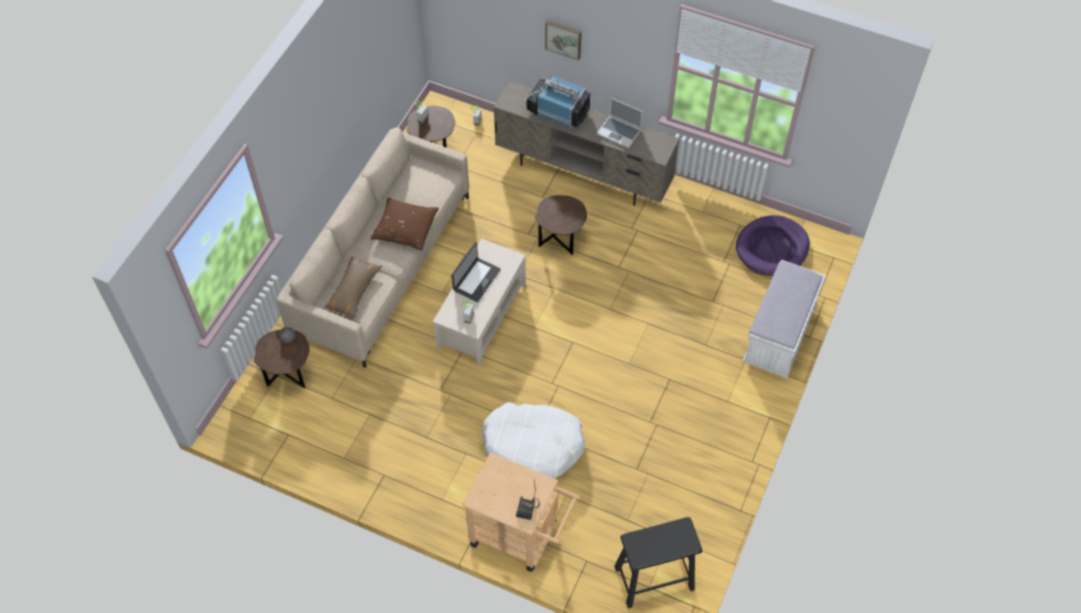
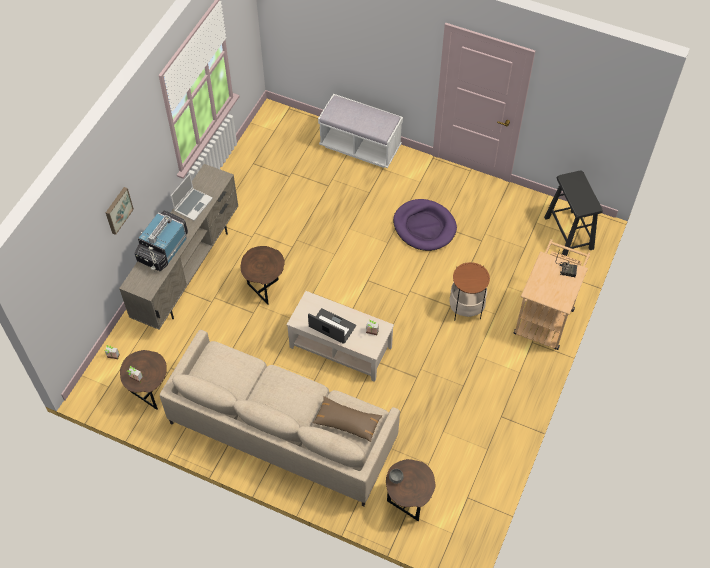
camera: 90 degrees left, 0 degrees up
(405, 229) = (276, 383): brown pillow -> none
(533, 446) = (466, 308): white dog bed -> side table
(772, 248) = (277, 145): purple dog bed -> purple dog bed (424, 227)

